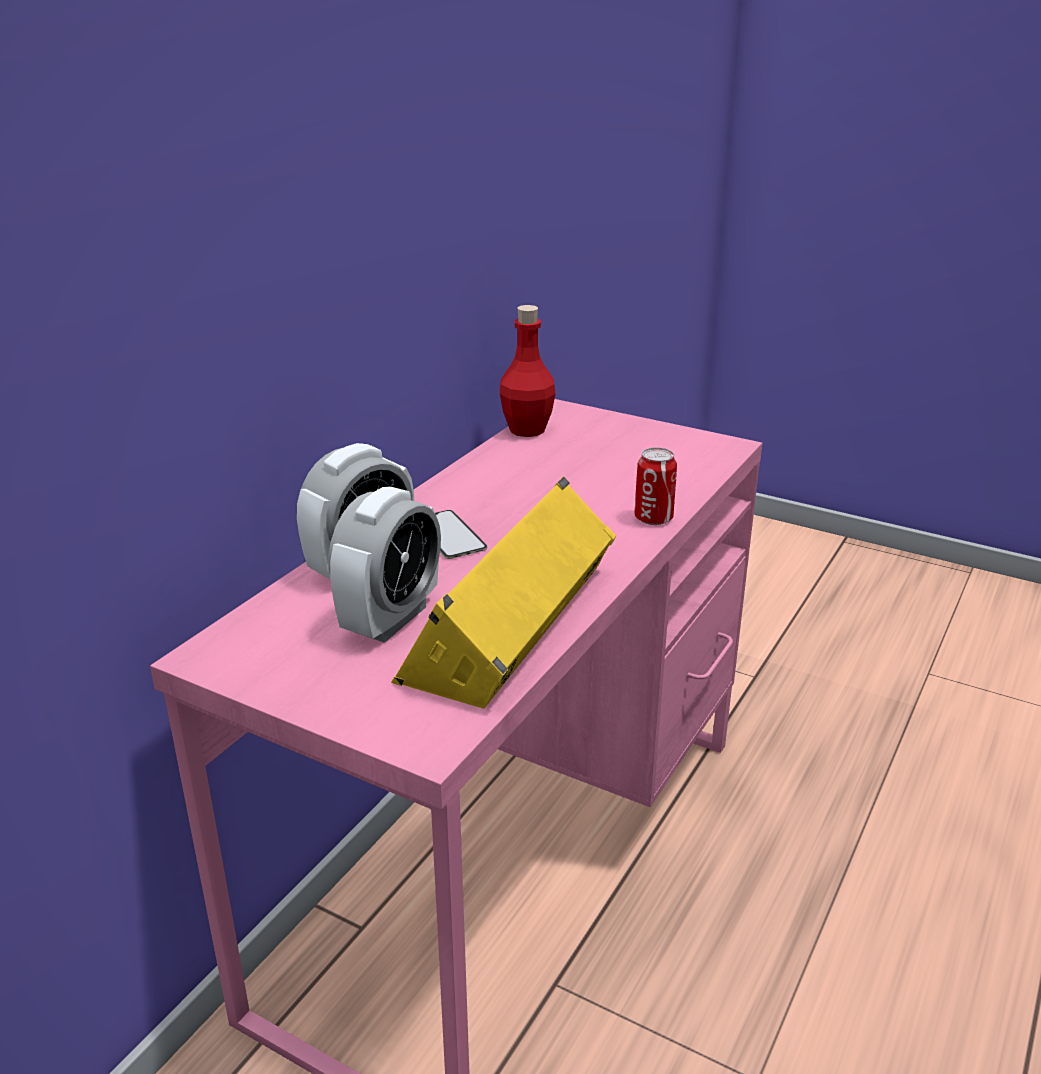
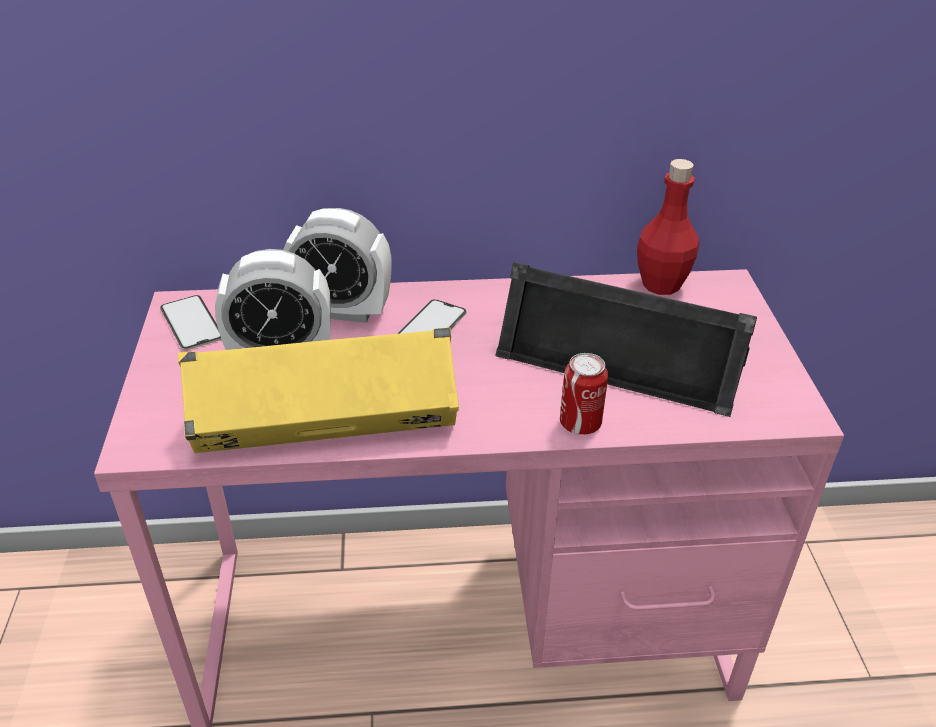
camera: 55 degrees right, 10 degrees up
(253, 655) = (191, 323): none -> phone
(592, 474) = (622, 354): none -> black speaker

